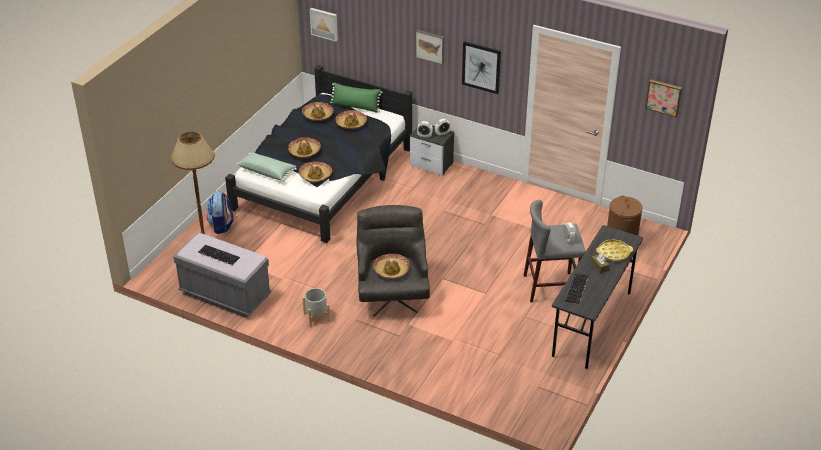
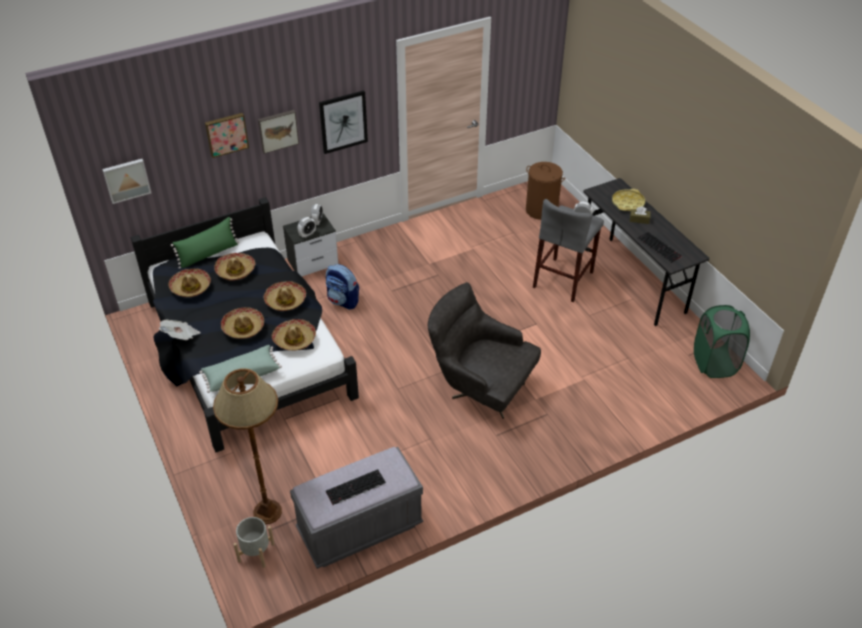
camera: 55 degrees left, 5 degrees up
(221, 225) = (234, 474): backpack -> backpack (343, 301)
(274, 133) = (181, 336): none -> newspaper
(316, 317) = (466, 465): grey planter -> grey planter (256, 552)
(391, 270) = (495, 360): hat -> hat (285, 300)
(544, 405) = (714, 363): none -> green laundry basket
(664, 97) = (535, 48): picture -> picture (226, 134)

